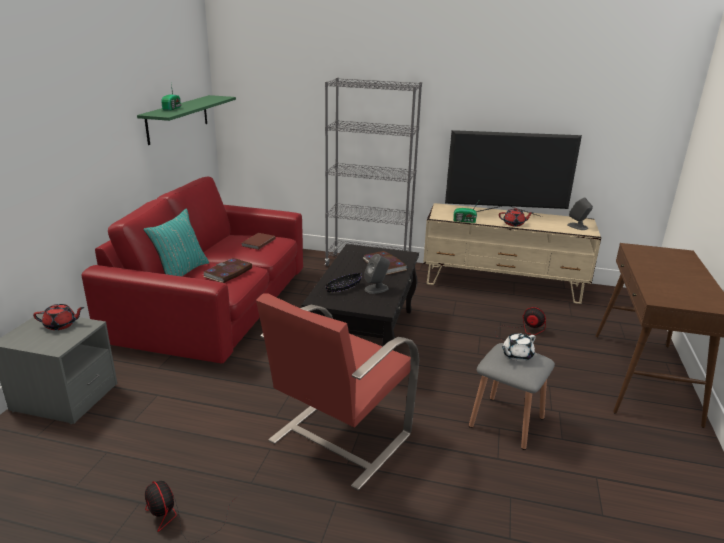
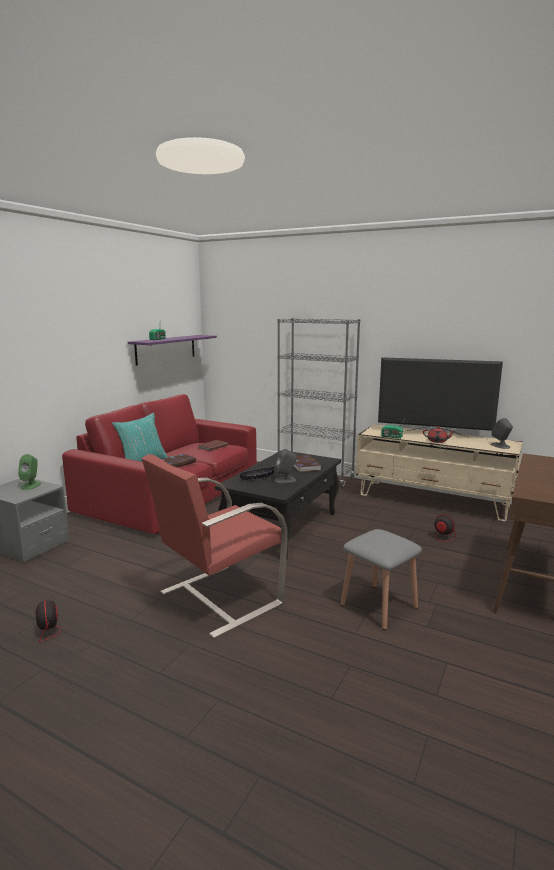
camera: 15 degrees right, 10 degrees down
(61, 325) = (31, 485): red teapot -> green speaker
(178, 118) = (166, 349): green shelf -> purple shelf
(516, 355) = (383, 537): white teapot -> none

